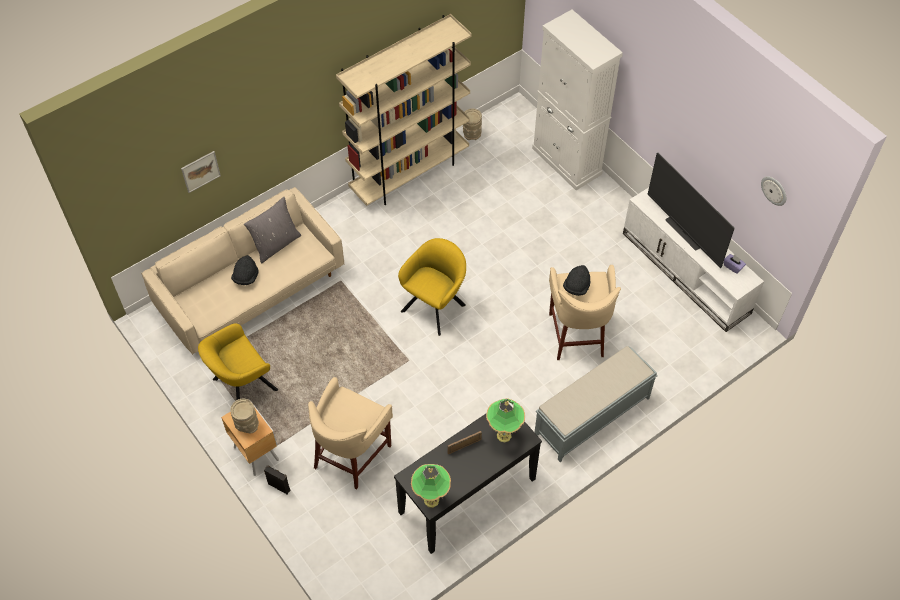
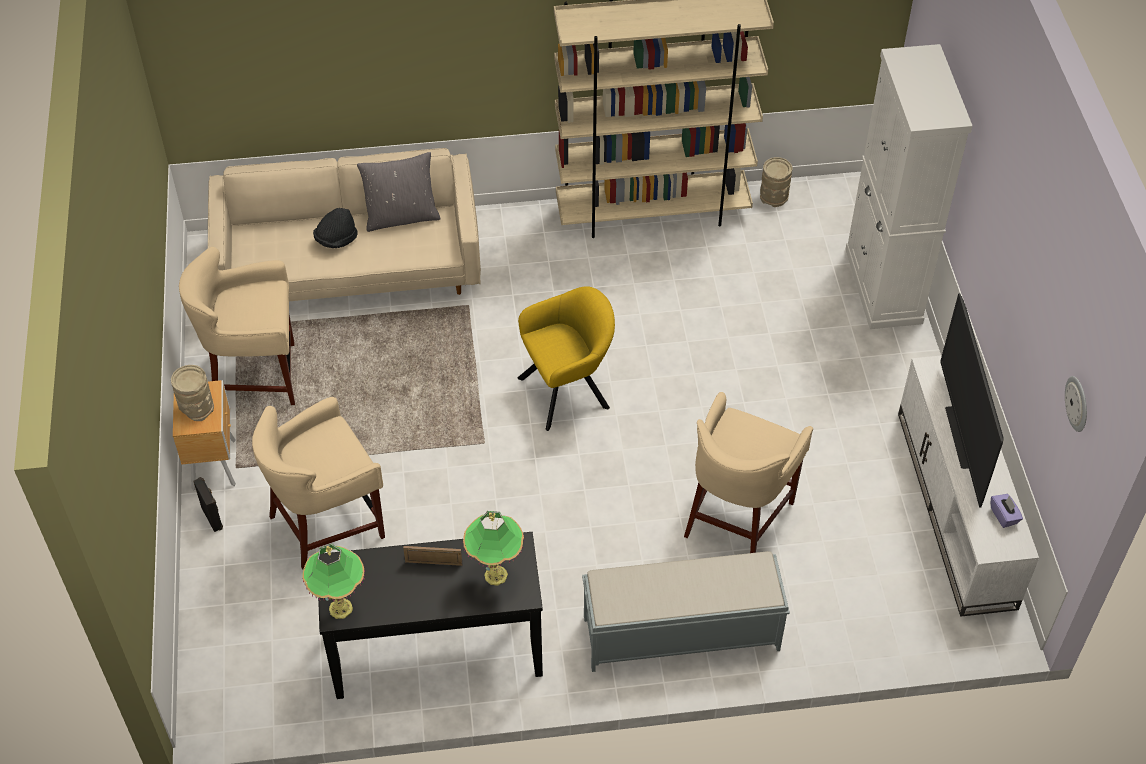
camera: 30 degrees right, 5 degrees down
(200, 171) = (322, 66): picture -> none
(241, 386) = (255, 376): yellow armchair -> beige stool
(576, 287) = (743, 435): black hat -> none

